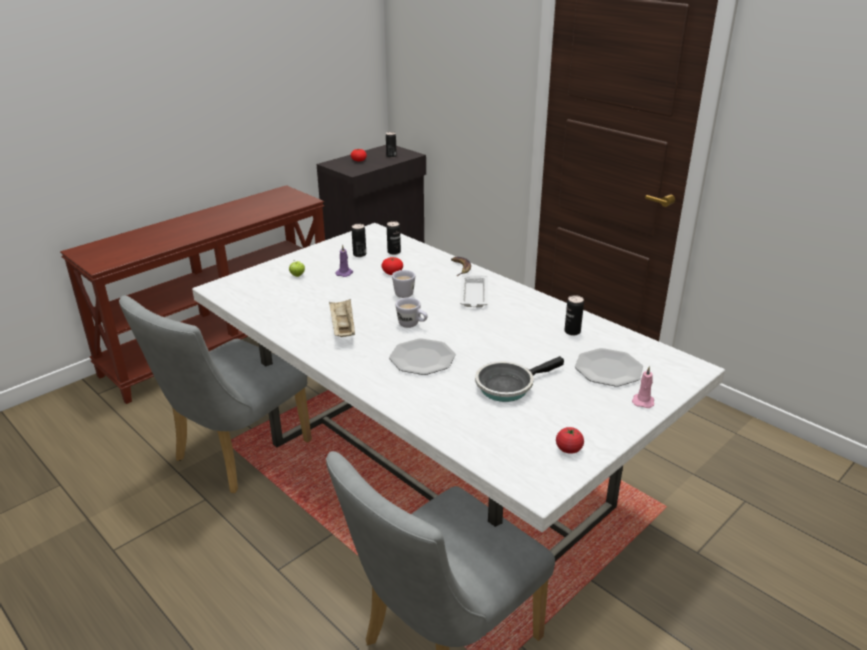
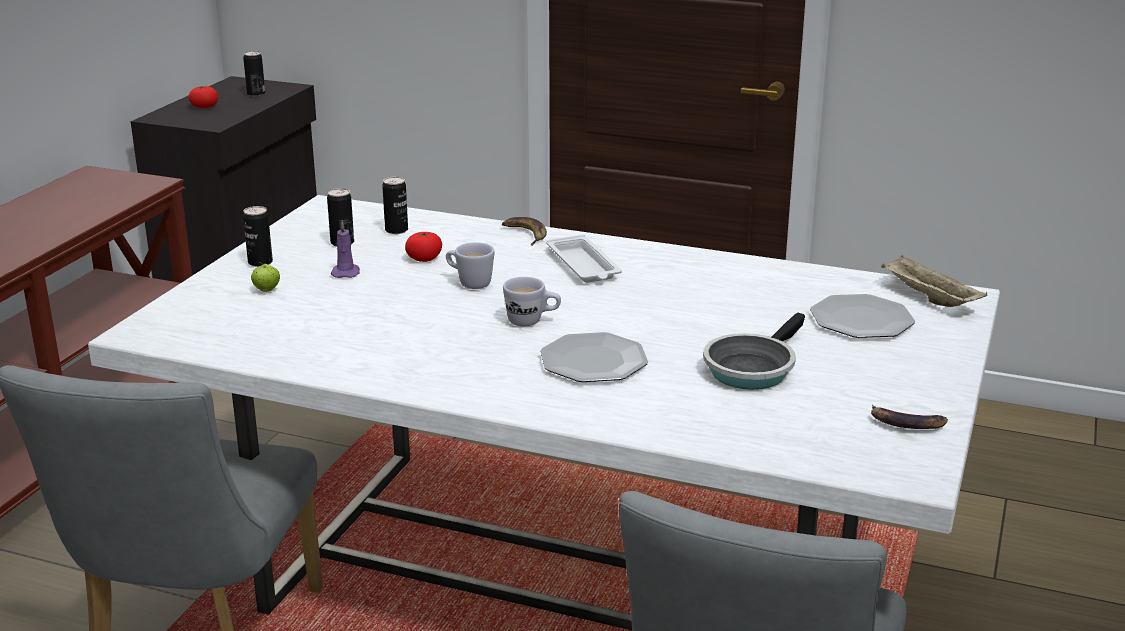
camera: 25 degrees left, 5 degrees down
(342, 328) = (425, 347): beige tray -> beige tray (928, 298)
(568, 449) = (906, 423): tomato -> banana
(572, 331) = (769, 285): can -> can (260, 262)
(643, 401) = (941, 347): pink candle -> none

